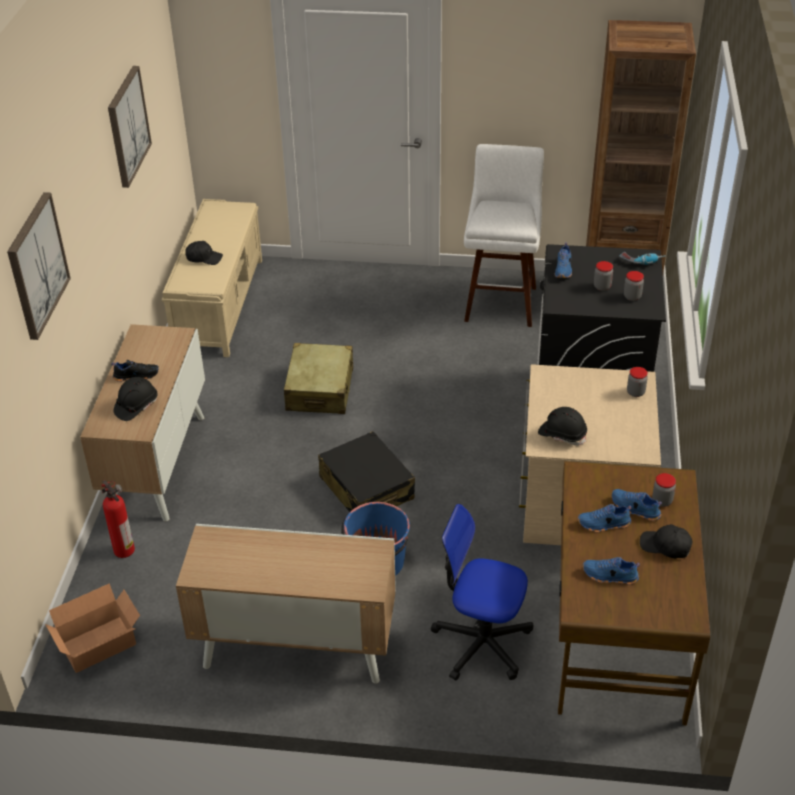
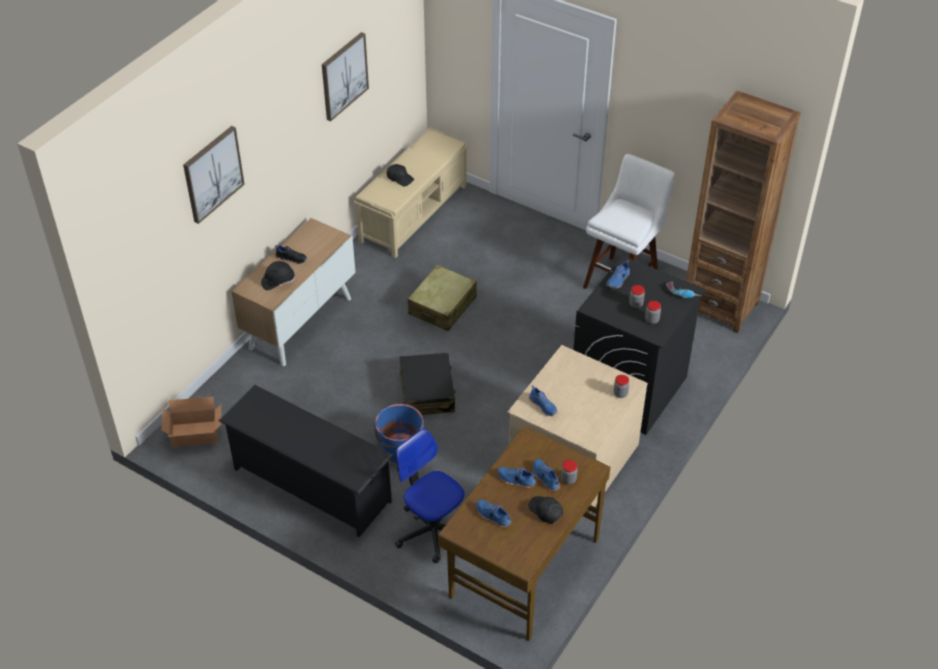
camera: 25 degrees right, 5 degrees up
(123, 549) = (245, 375): fire extinguisher -> none
(295, 648) = (311, 485): cabinet -> black shoe rack
(562, 434) = (543, 406): black hard hat -> blue shoe

